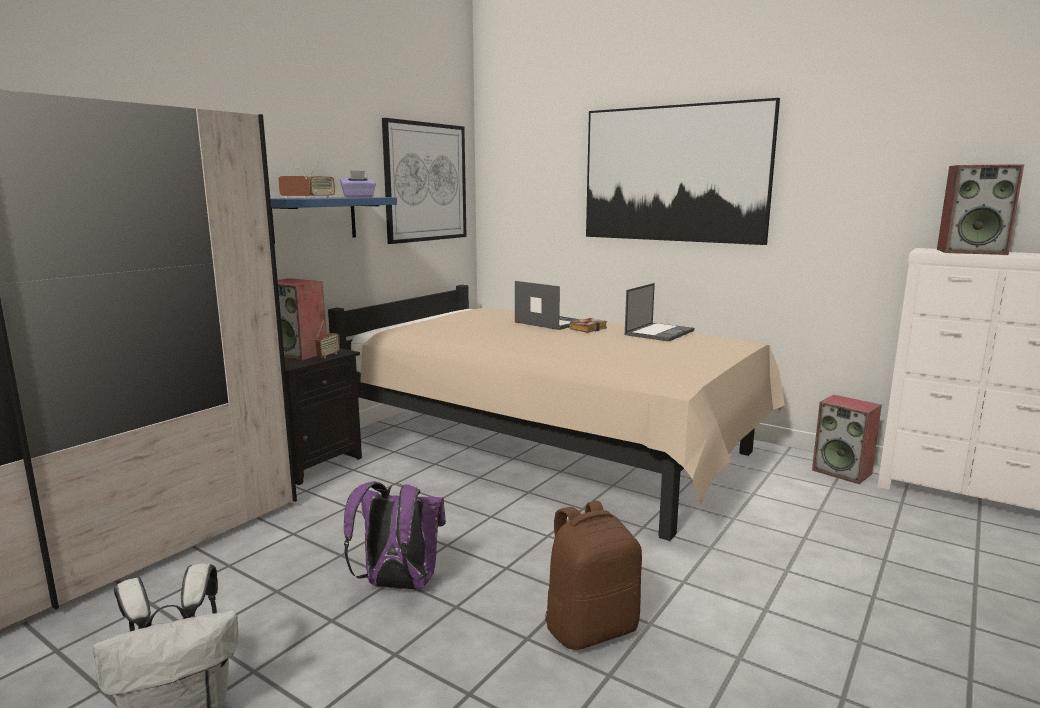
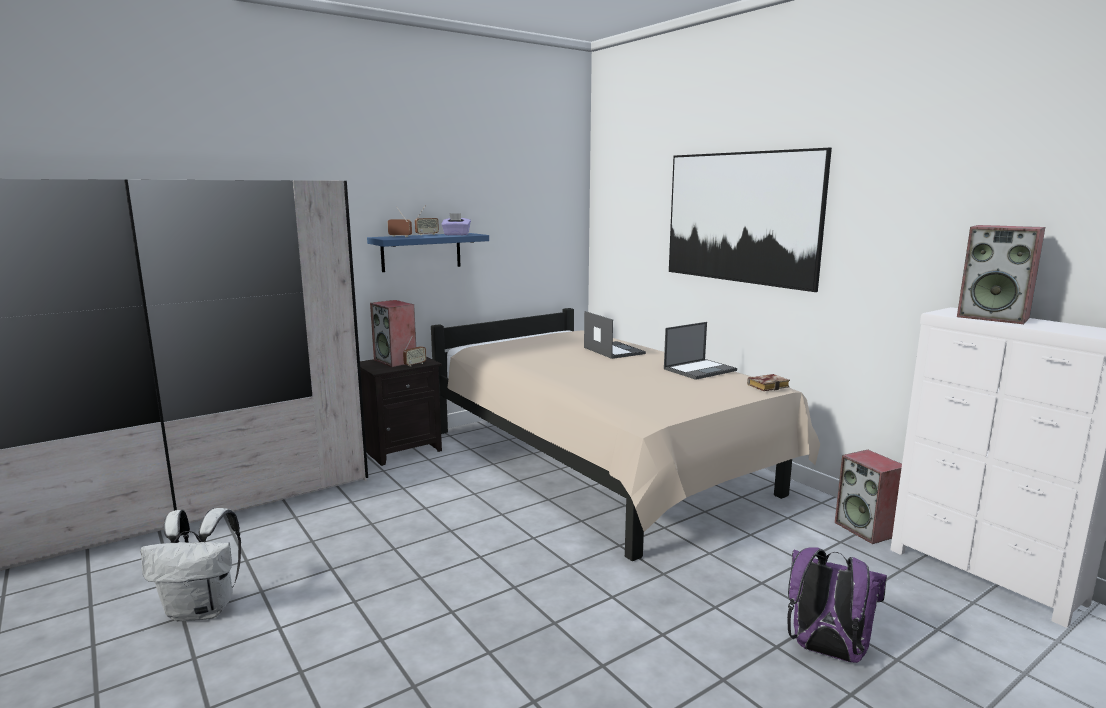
camera: 20 degrees right, 0 degrees up
(397, 585) = (393, 553): purple backpack -> purple backpack (825, 651)
(426, 182) = (534, 218): picture -> none
(588, 328) = (639, 360): book -> book (768, 386)
(591, 628) = (505, 615): brown backpack -> none

